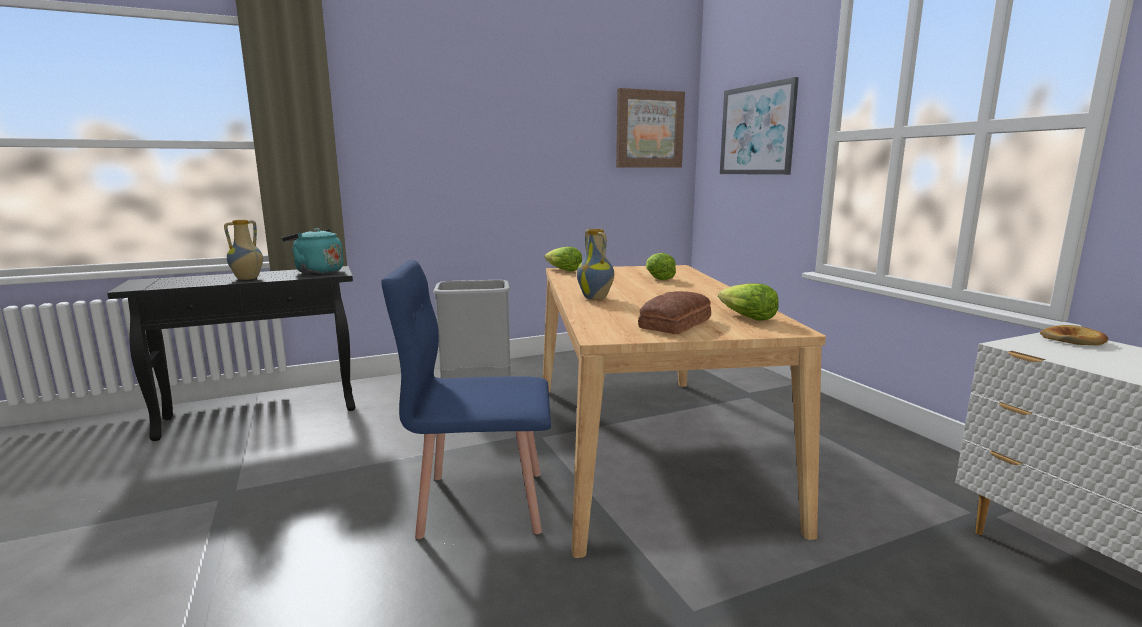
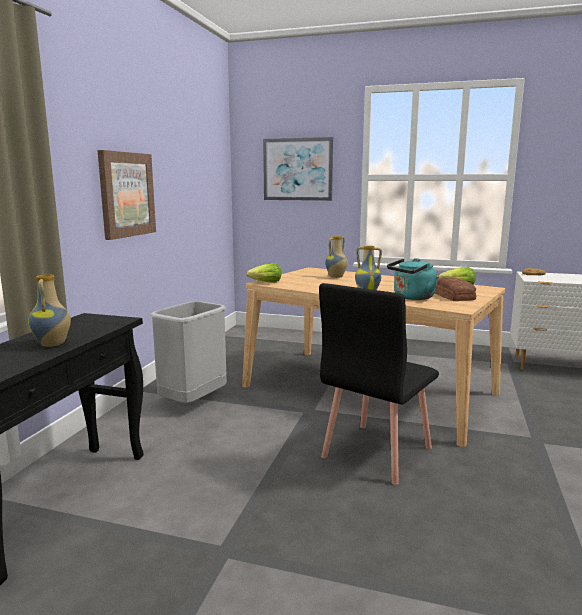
camera: 50 degrees left, 0 degrees up
(317, 272) = (90, 323): turquoise kettle -> turquoise kettle (412, 298)
(481, 502) = (375, 452): blue chair -> black chair
(649, 129) = (213, 165): picture -> picture (126, 194)
(658, 278) = (336, 277): lettuce -> vase

